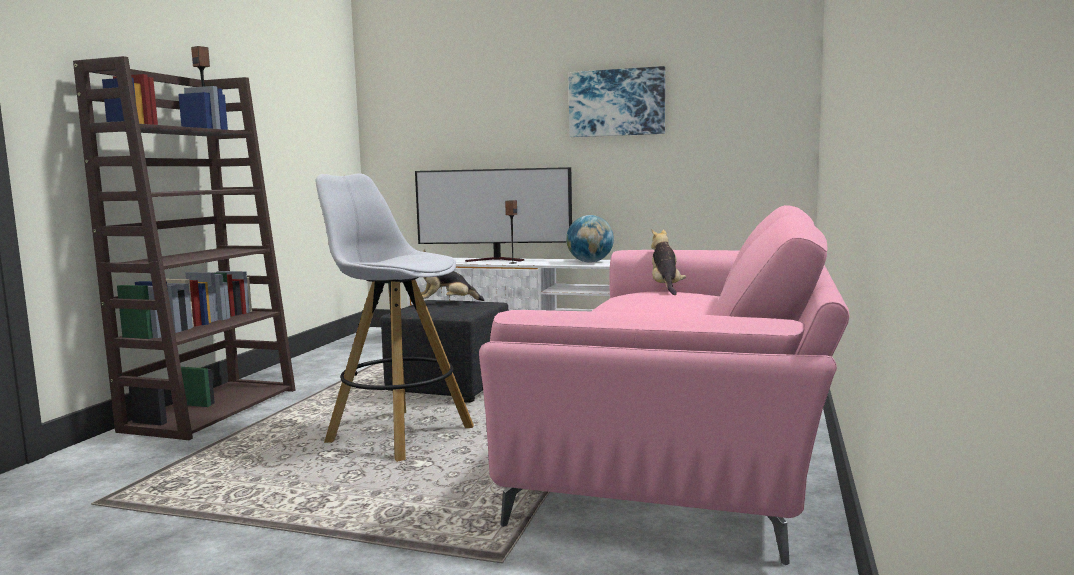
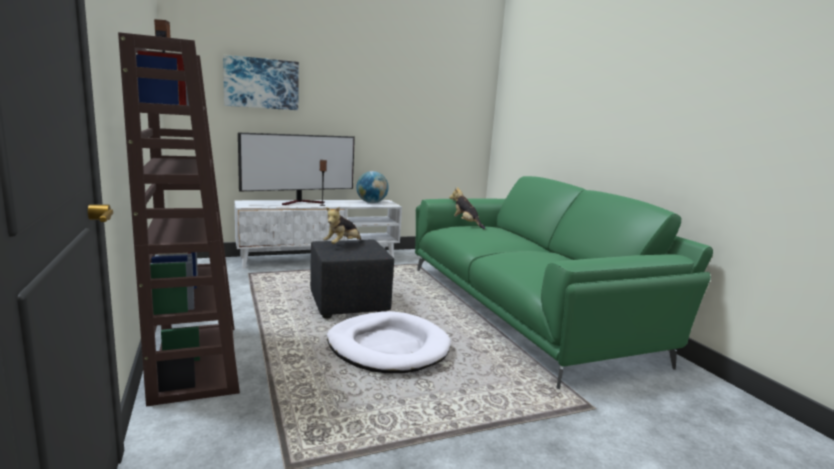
camera: 40 degrees left, 5 degrees up
(398, 434) = (388, 347): white stool -> white dog bed
(617, 103) = (384, 94): picture -> picture (261, 83)
(687, 432) = (525, 310): pink sofa -> green sofa

